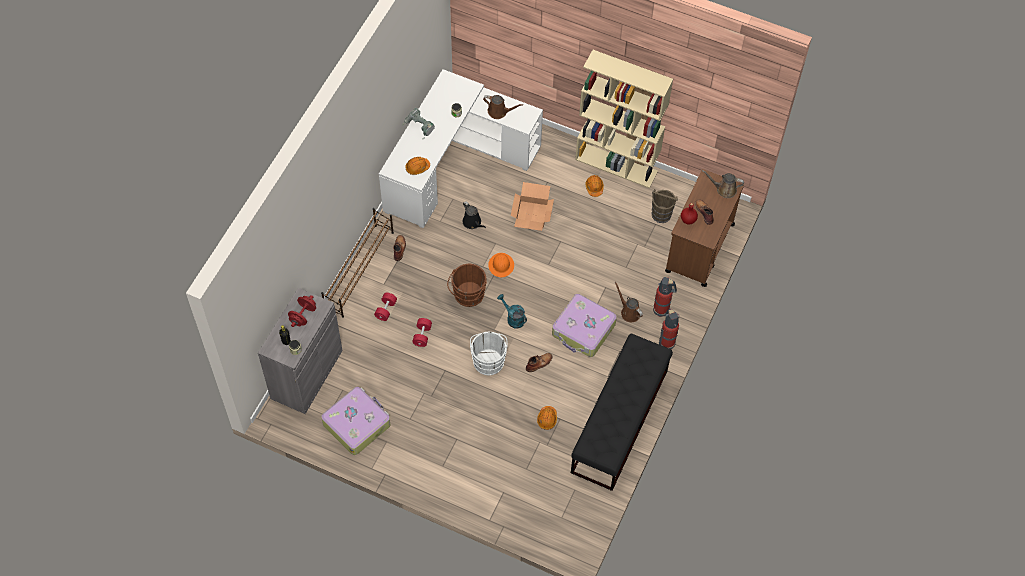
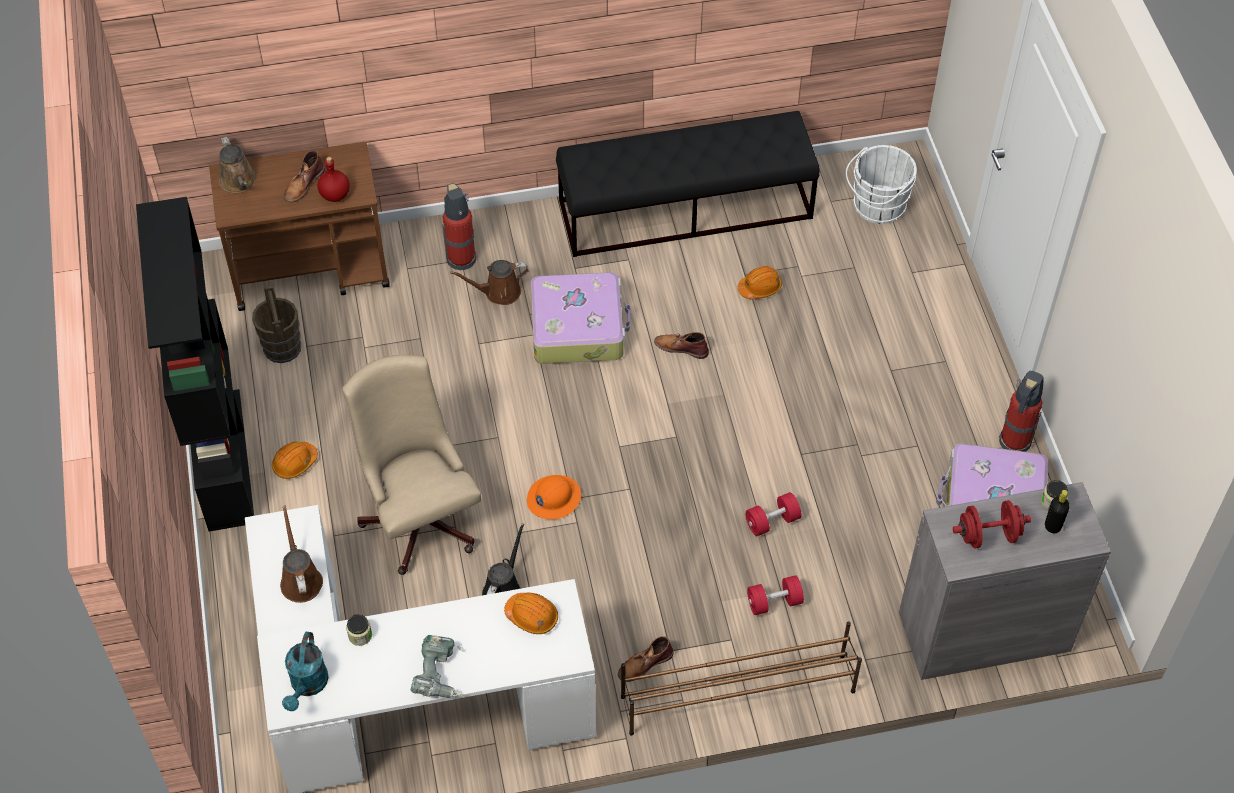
camera: 125 degrees left, 5 degrees down
(468, 296) = (648, 507): brown bucket -> none
(488, 360) = (734, 410): white bucket -> white bucket (876, 207)
(513, 318) = (635, 424): turquoise watering can -> turquoise watering can (307, 686)
(532, 215) = (419, 515): cardboard box -> beige office chair
(617, 165) = (223, 459): beige bookcase -> black bookcase
(629, 312) = (498, 292): brown watering can -> brown watering can turned 60 degrees clockwise
(666, 342) = (511, 225): fire extinguisher -> fire extinguisher (1014, 442)

